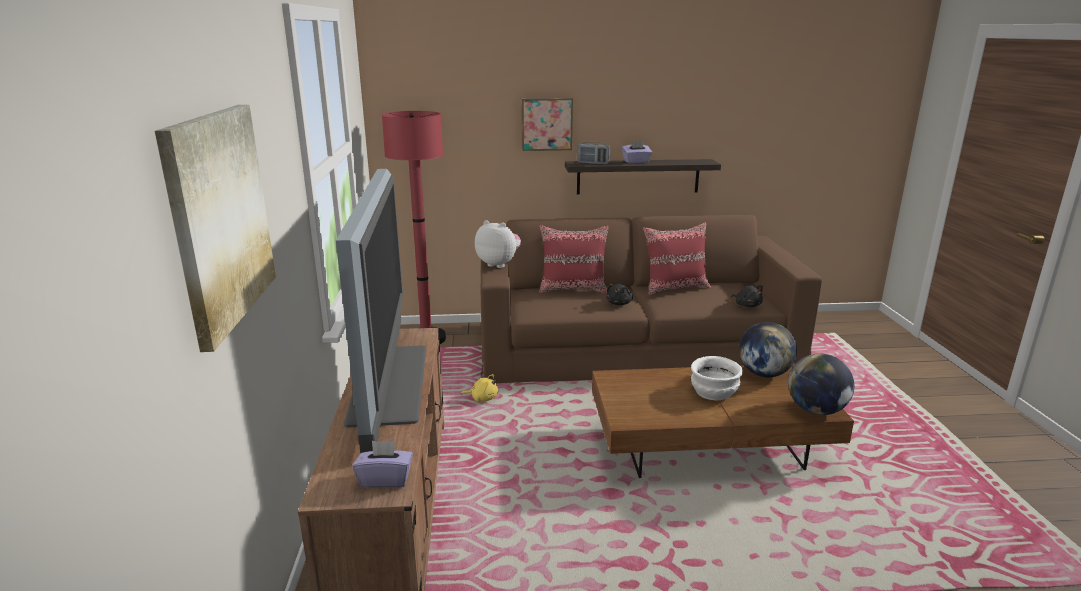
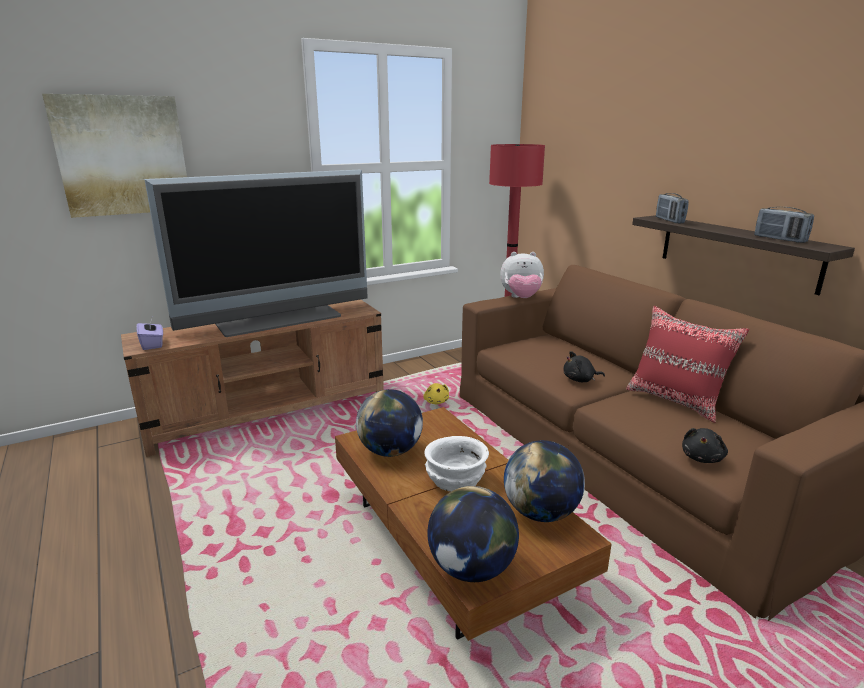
camera: 65 degrees right, 0 degrees up
(499, 264) = (521, 298): plush toy -> plush toy turned 90 degrees clockwise
(546, 124) = (645, 168): picture -> none
(573, 289) = (581, 352): red pillow -> none
(636, 162) = (724, 228): purple tissue box -> none
(655, 409) = (390, 451): none -> globe
(680, 162) = (779, 239): none -> radio

